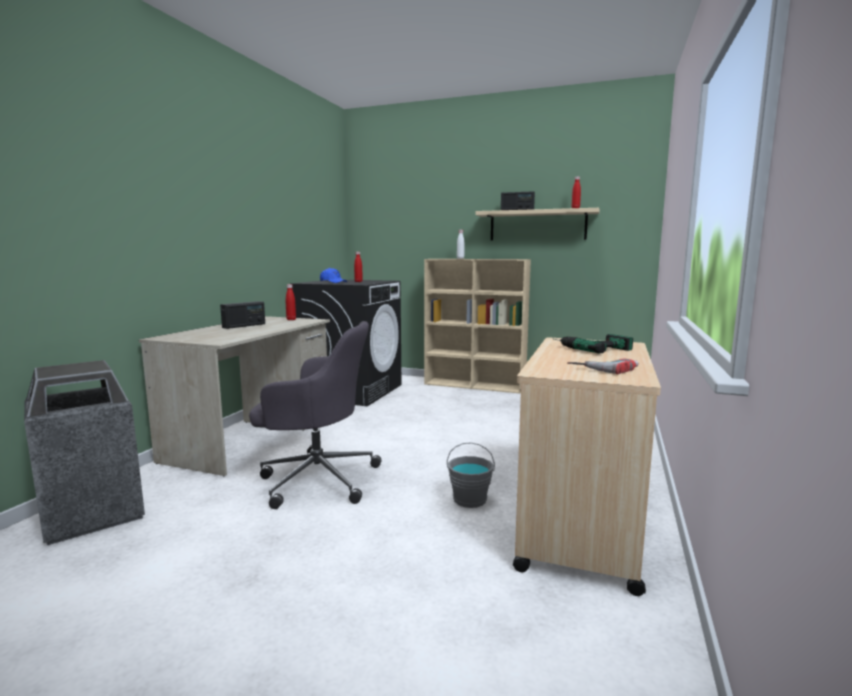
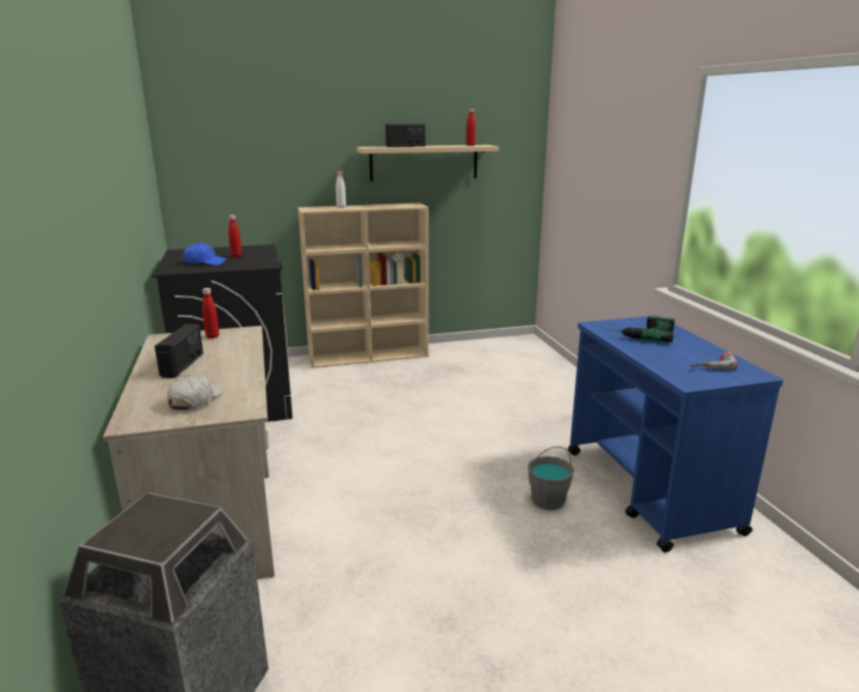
camera: 35 degrees left, 10 degrees up
(210, 335) = (195, 400): none -> white cap
(316, 479) = (382, 535): grey office chair -> none
(581, 525) = (650, 491): beige cart -> blue cart

